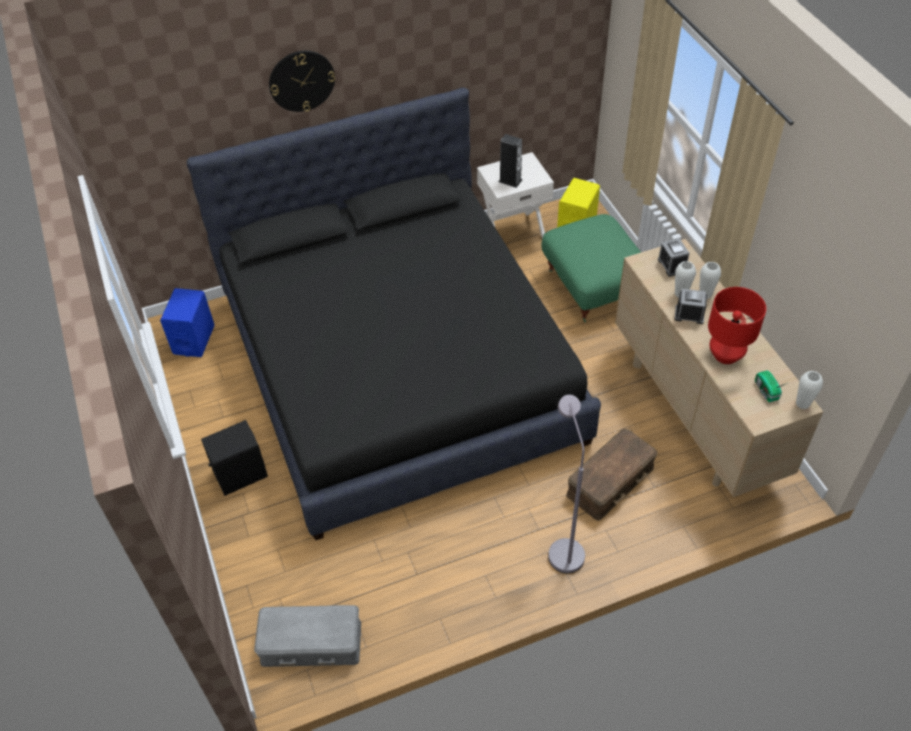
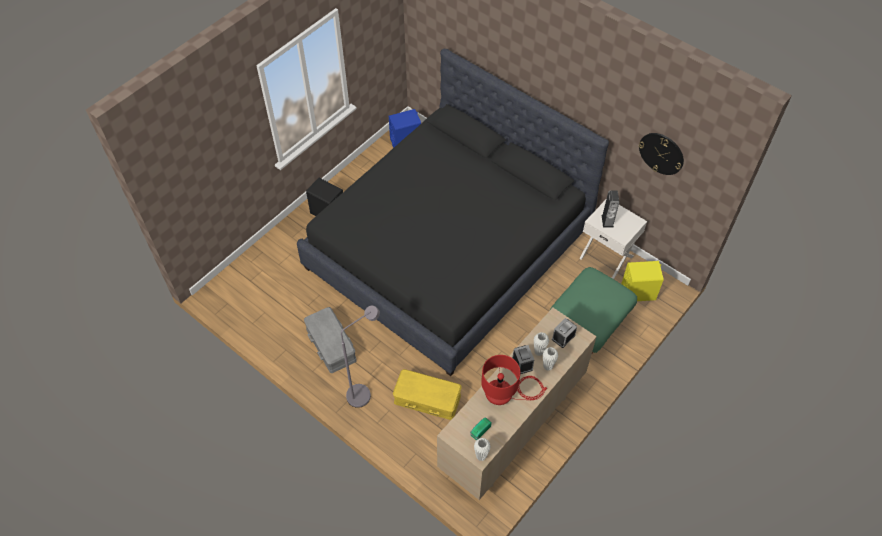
camera: 60 degrees right, 5 degrees up
(301, 80) = (518, 57): wall clock -> wall clock (661, 153)
(311, 643) = (242, 297): grey storage box -> grey storage box (330, 344)
(609, 480) = (427, 398): brown storage box -> yellow storage box

